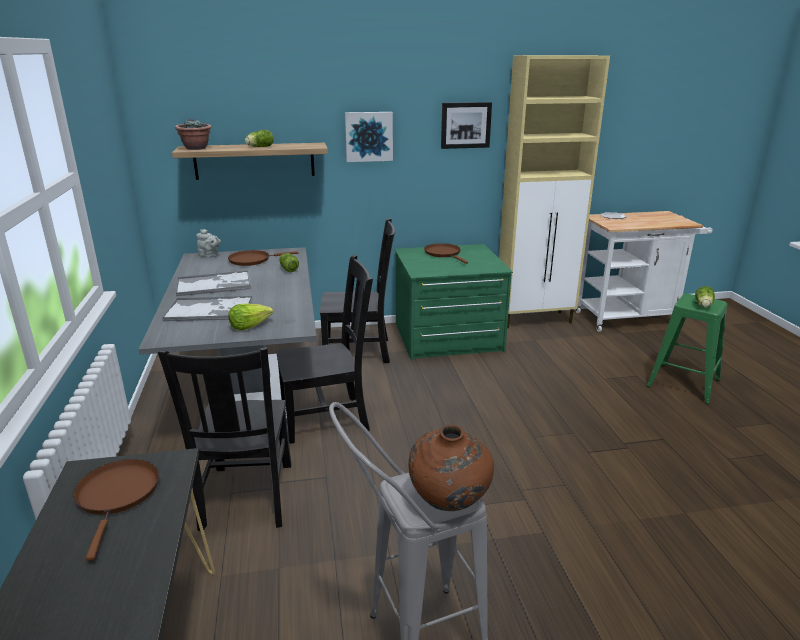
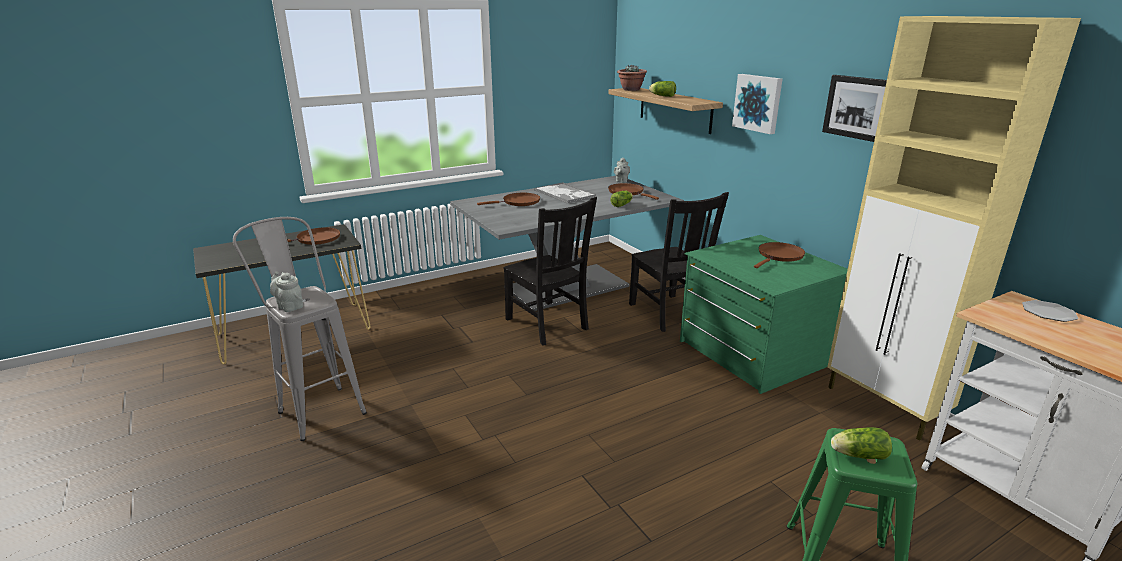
camera: 70 degrees right, 0 degrees up
(210, 310) = (519, 202): tray -> brown frying pan
(246, 498) = (438, 321): black chair -> none
(249, 326) = (500, 216): lettuce -> none
(449, 504) = (289, 306): brown vase -> grey teapot

